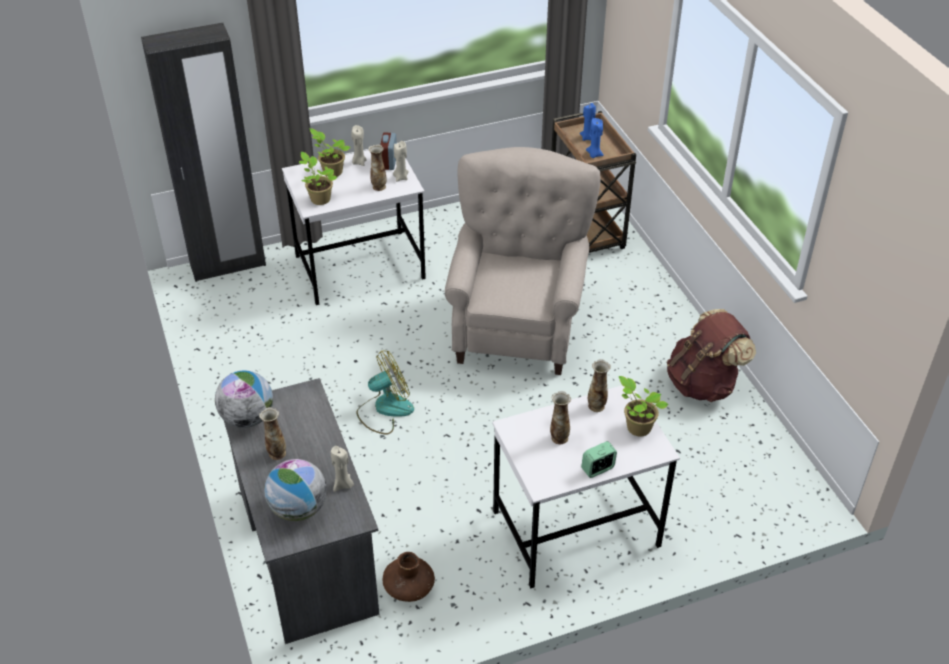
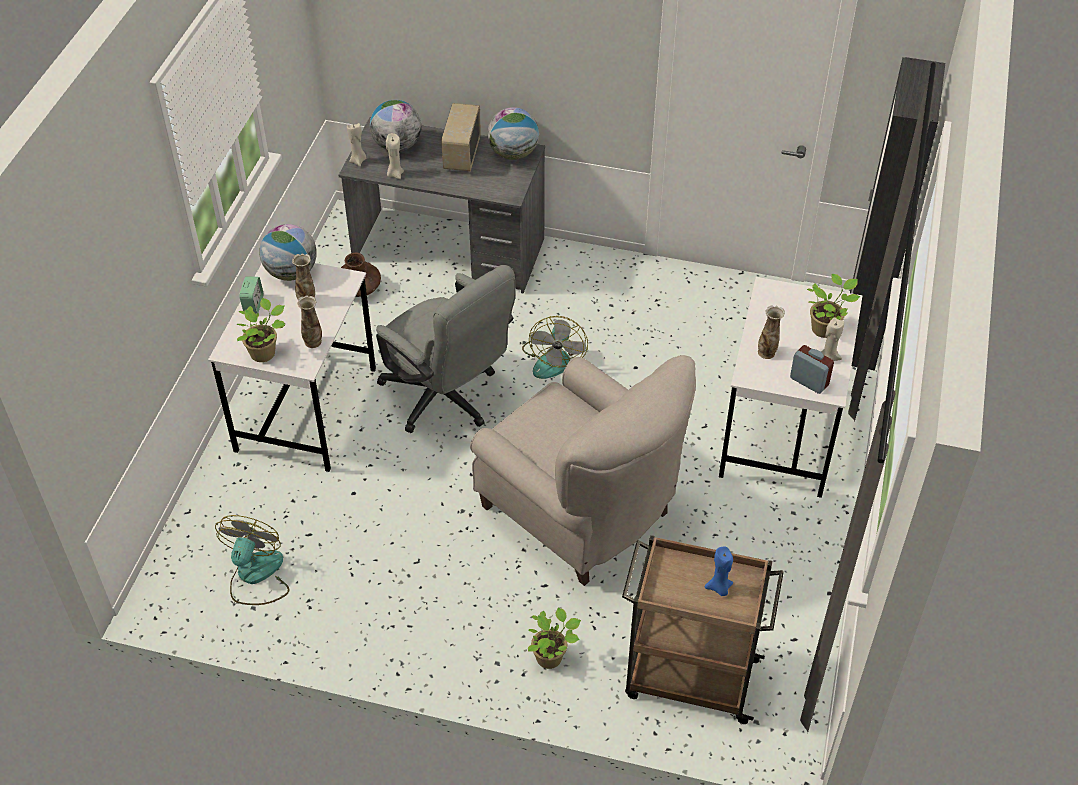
camera: 125 degrees right, 5 degrees up
(276, 453) = (461, 155): vase -> radio
(319, 198) = (780, 300): potted plant -> potted plant (551, 657)
(401, 177) = (770, 377): beige candle -> beige candle (358, 161)
(483, 448) = (447, 399): none -> grey office chair
(539, 468) = (291, 272): none -> globe
(594, 155) = (677, 571): blue candle -> none
(703, 384) = (363, 617): brown backpack -> none
(738, 457) = (256, 576): none -> fan

